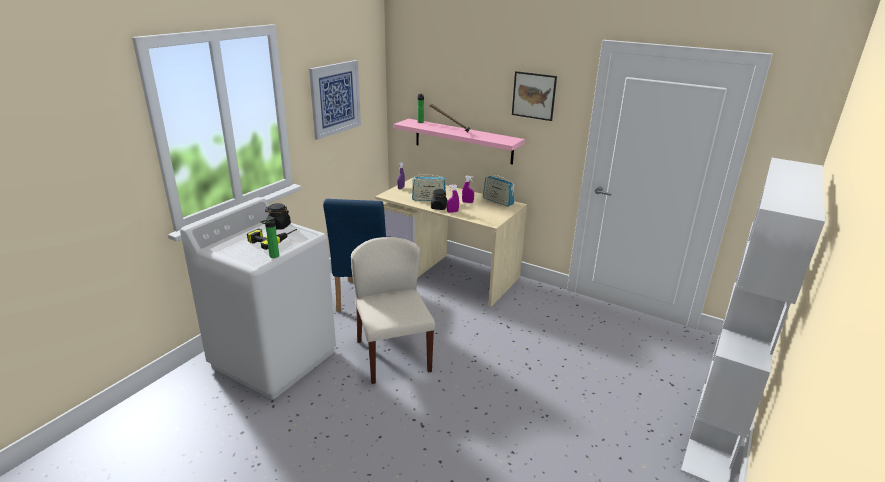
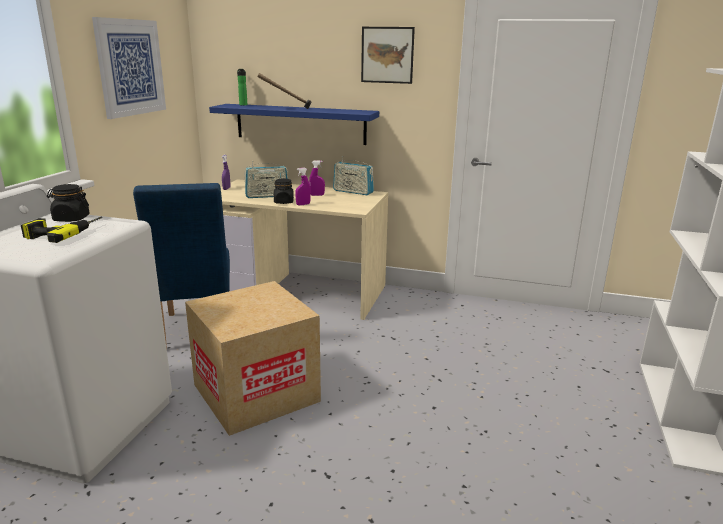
camera: 15 degrees left, 5 degrees down
(273, 256) = (70, 250): bottle -> none
(392, 355) = (256, 393): beige chair -> cardboard box
(463, 141) = (300, 124): pink shelf -> blue shelf

